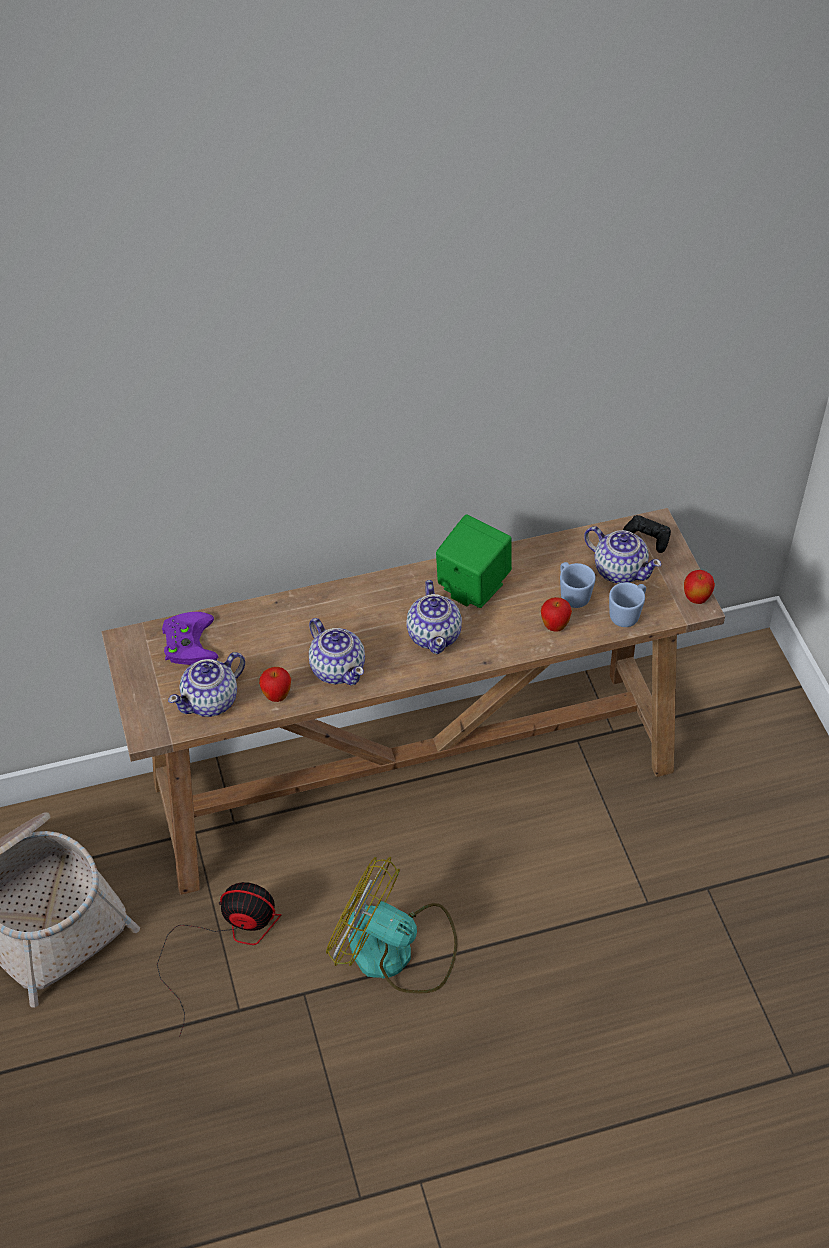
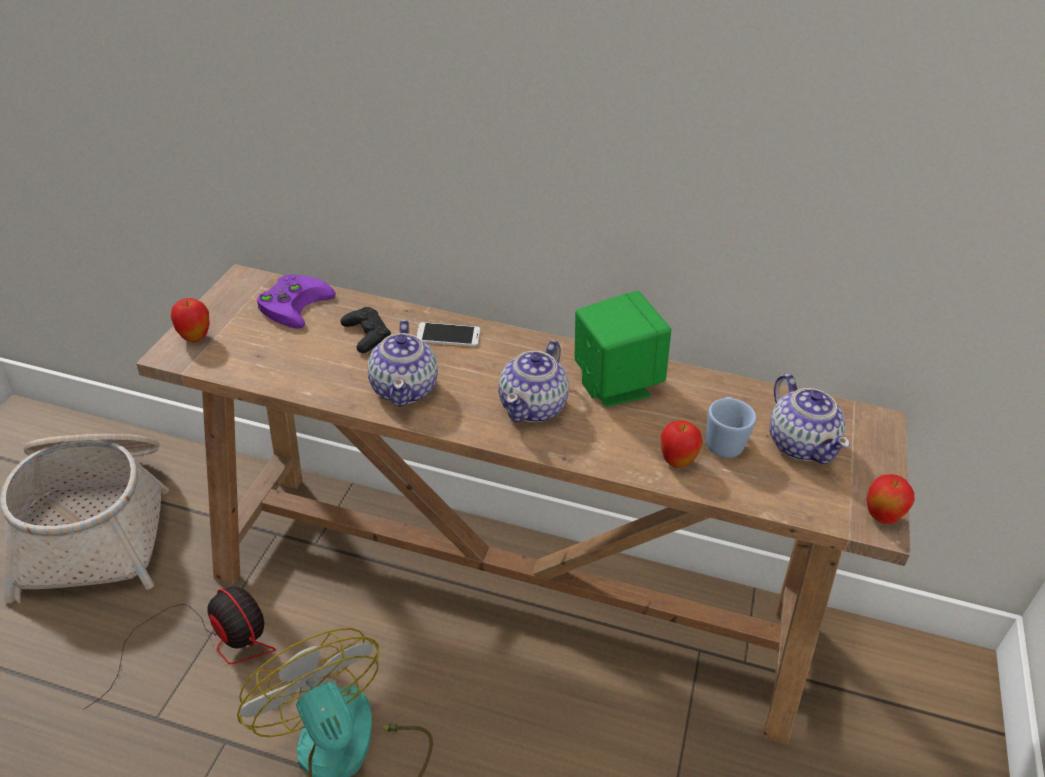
camera: 30 degrees right, 10 degrees down
(211, 701) = (257, 357): teapot -> none
(276, 696) = (320, 383): apple -> apple (194, 338)
(326, 608) = (448, 335): none -> phone
(627, 614) = (777, 492): blue mug -> none
(647, 537) = (858, 428): black game controller -> black game controller (366, 335)

